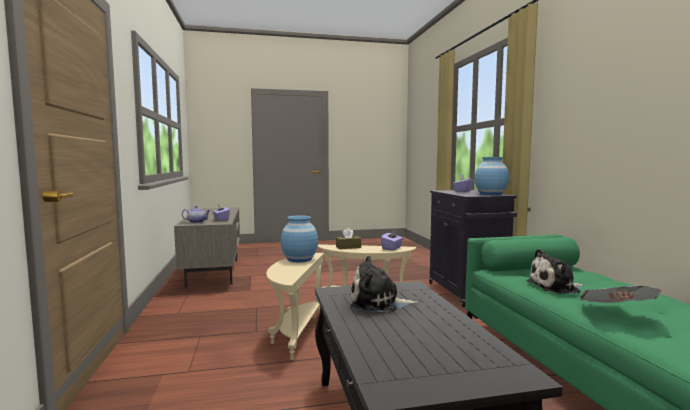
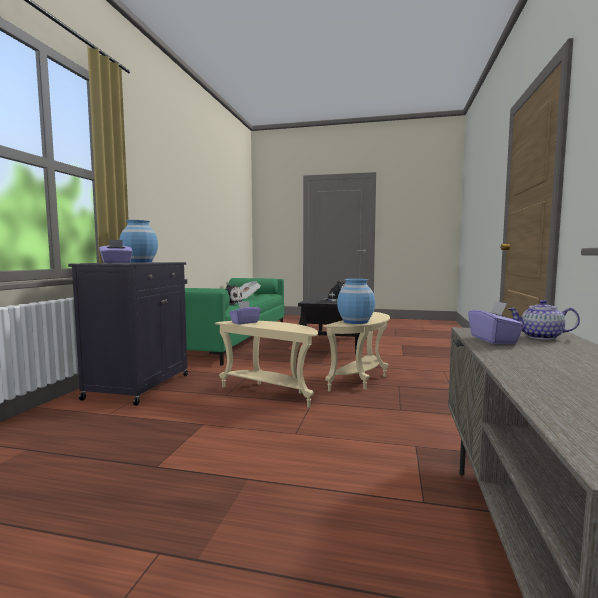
camera: 155 degrees left, 0 degrees up
(348, 247) = (286, 327): brown tissue box -> none

